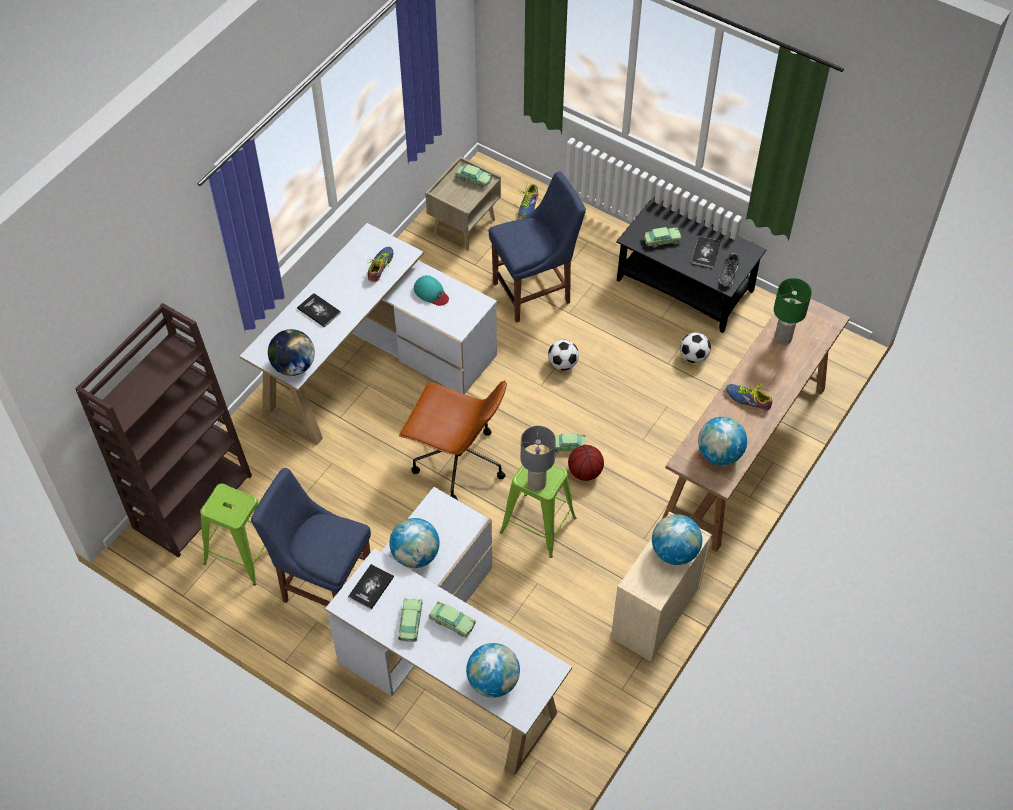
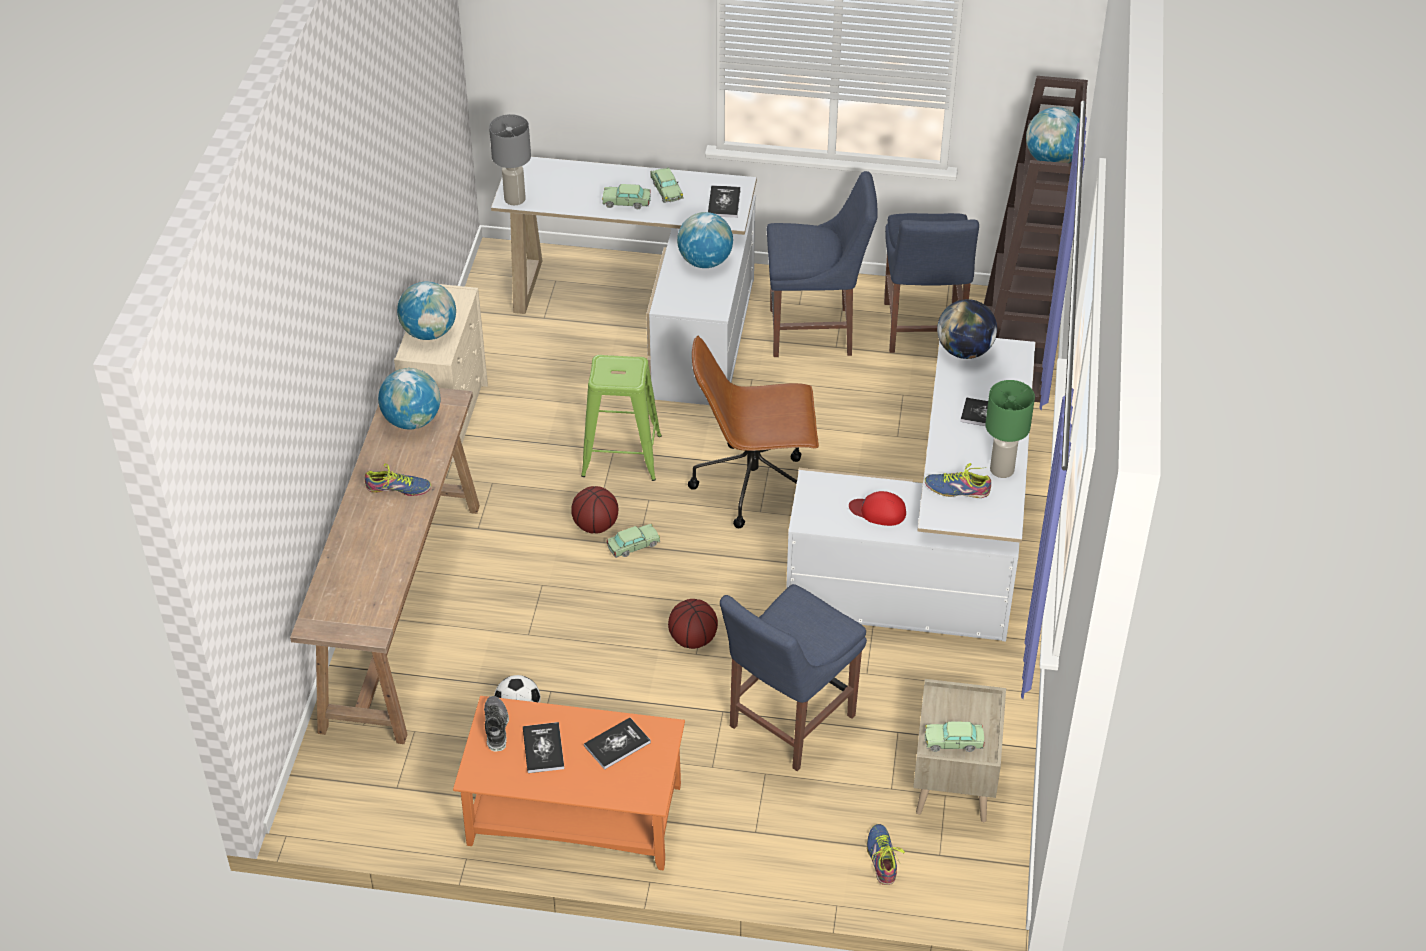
camera: 155 degrees right, 10 degrees down
(242, 552) = (923, 330): green stool -> blue chair
(380, 266) = (957, 489): shoe -> shoe turned 105 degrees clockwise
(431, 293) = (878, 511): turquoise cap -> red cap
(493, 681) = (560, 176): globe -> globe (1052, 160)
(536, 483) = (618, 364): grey table lamp -> grey table lamp (515, 199)
(562, 364) = (693, 640): football -> basketball
(662, 240) = (617, 744): toy car -> book
(686, 285) = (573, 815): black coffee table -> orange coffee table
(783, 338) = (376, 577): green table lamp -> green table lamp (1001, 470)

